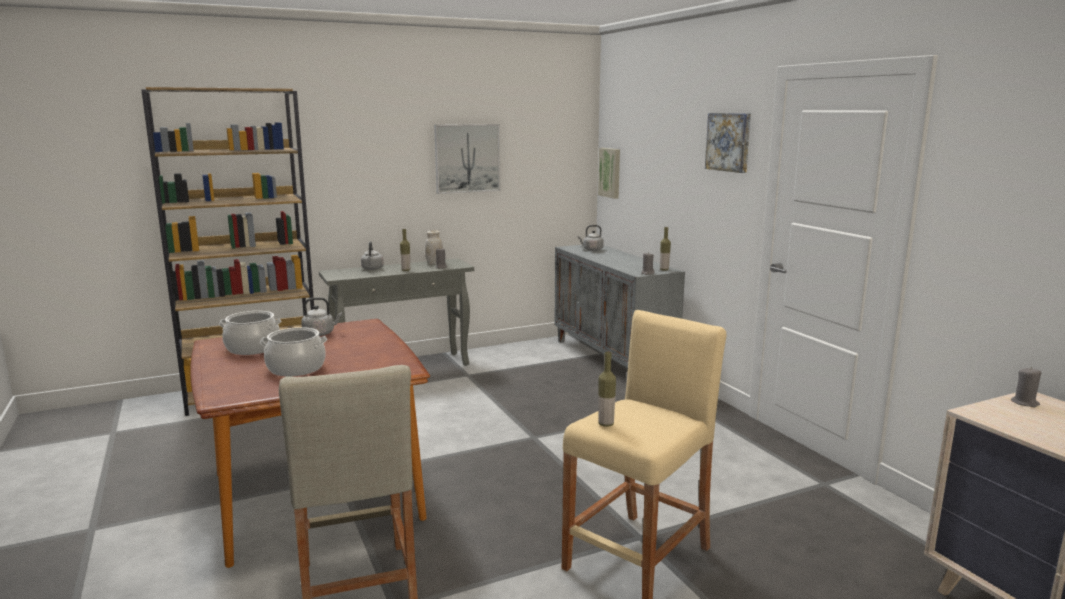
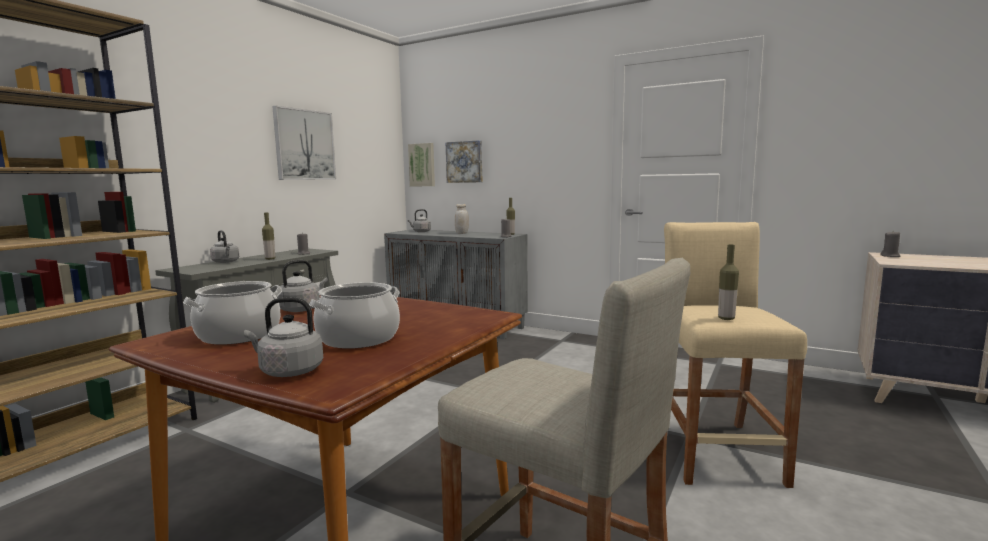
camera: 35 degrees left, 5 degrees down
(224, 382) = (288, 371): none -> grey kettle
(434, 263) = (289, 252): white jar -> white jar (462, 233)
(729, 142) = (566, 120): picture -> picture (465, 162)

